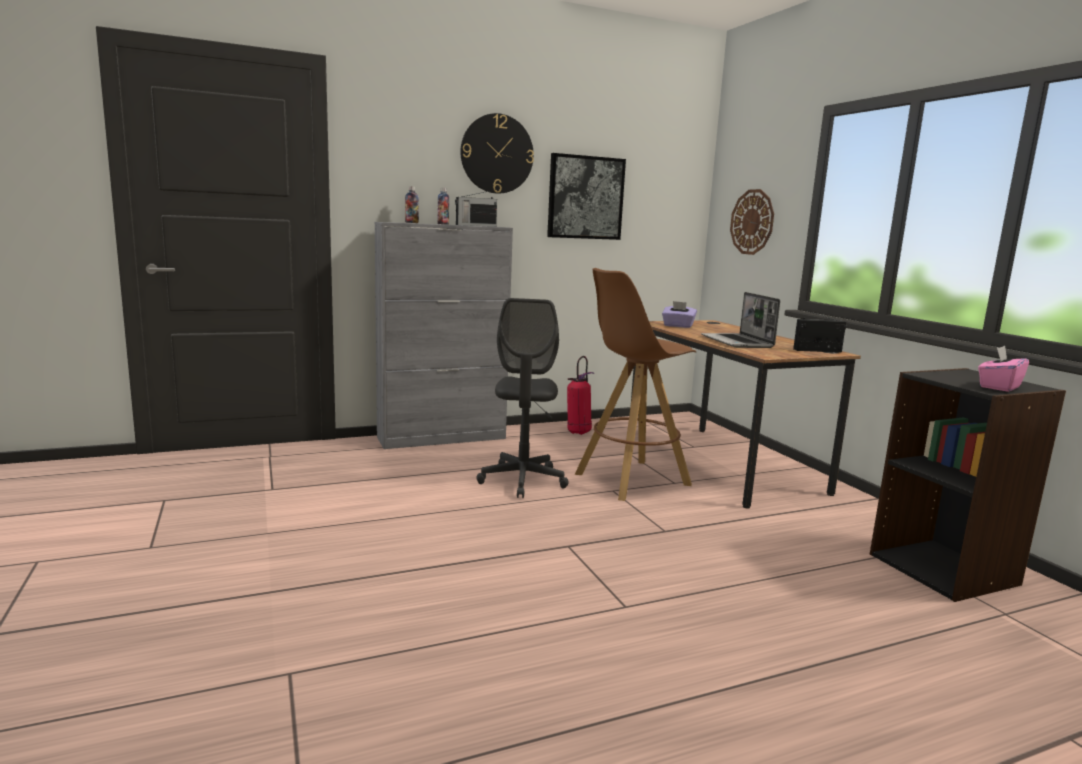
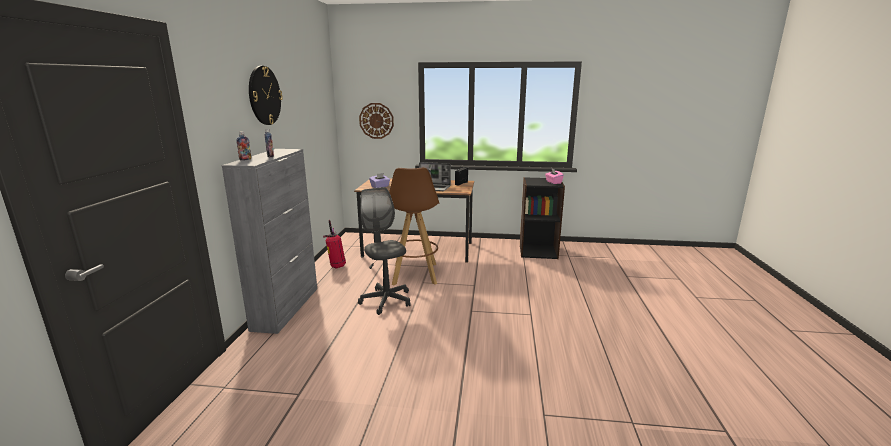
camera: 60 degrees left, 5 degrees up
(475, 225) = (284, 152): radio -> none
(523, 481) = (386, 301): grey office chair -> grey office chair turned 150 degrees counterclockwise
(585, 197) = (300, 118): picture -> none

